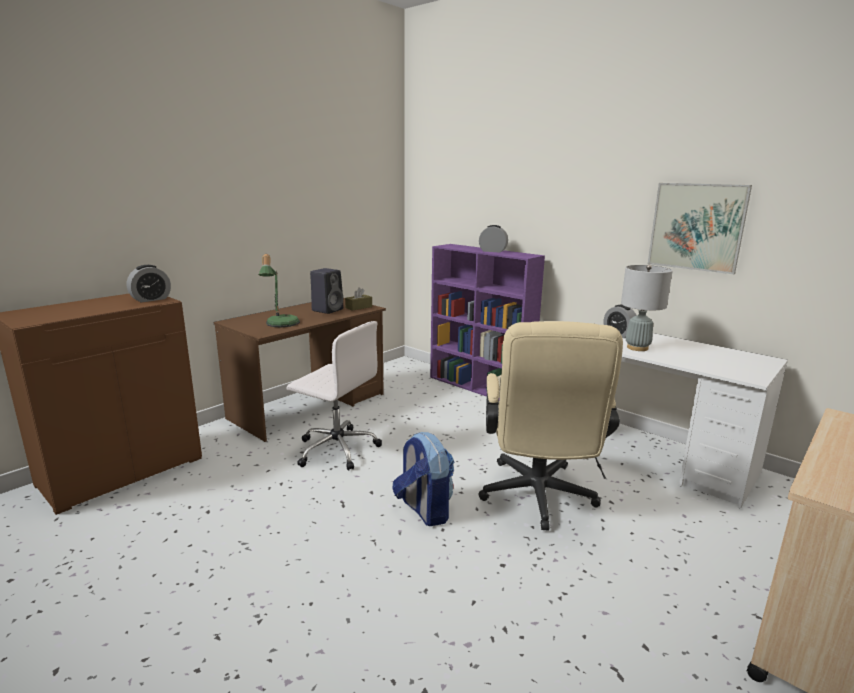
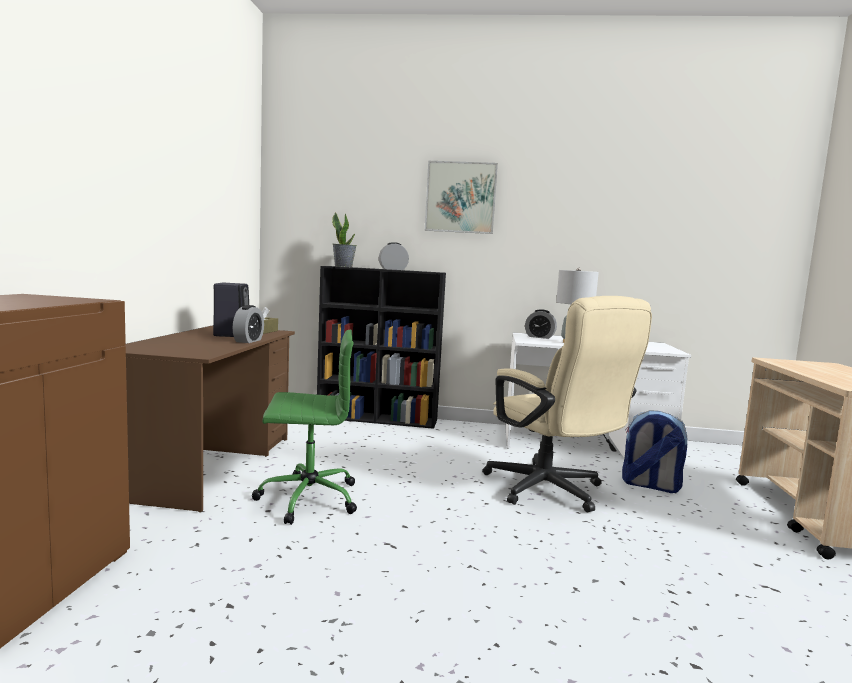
camera: 35 degrees left, 10 degrees down
(151, 299) = (65, 299): alarm clock -> alarm clock (248, 341)
(280, 324) = (205, 347): table lamp -> none
(336, 449) = (307, 498): white office chair -> green office chair
(424, 510) = (476, 526): backpack -> backpack (649, 485)
(455, 246) = (343, 266): none -> potted plant
(480, 387) = (378, 419): purple bookcase -> black bookcase
(696, 227) = (585, 242): picture -> picture (460, 197)

